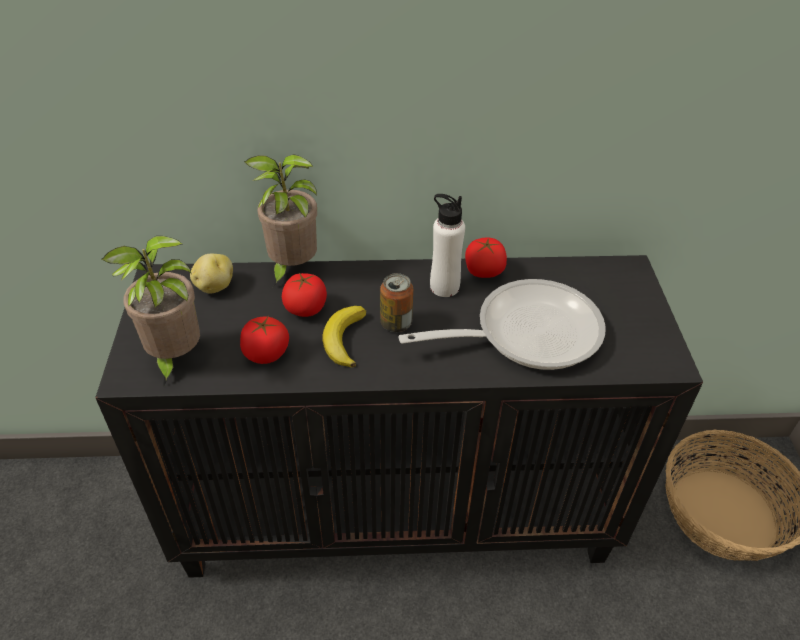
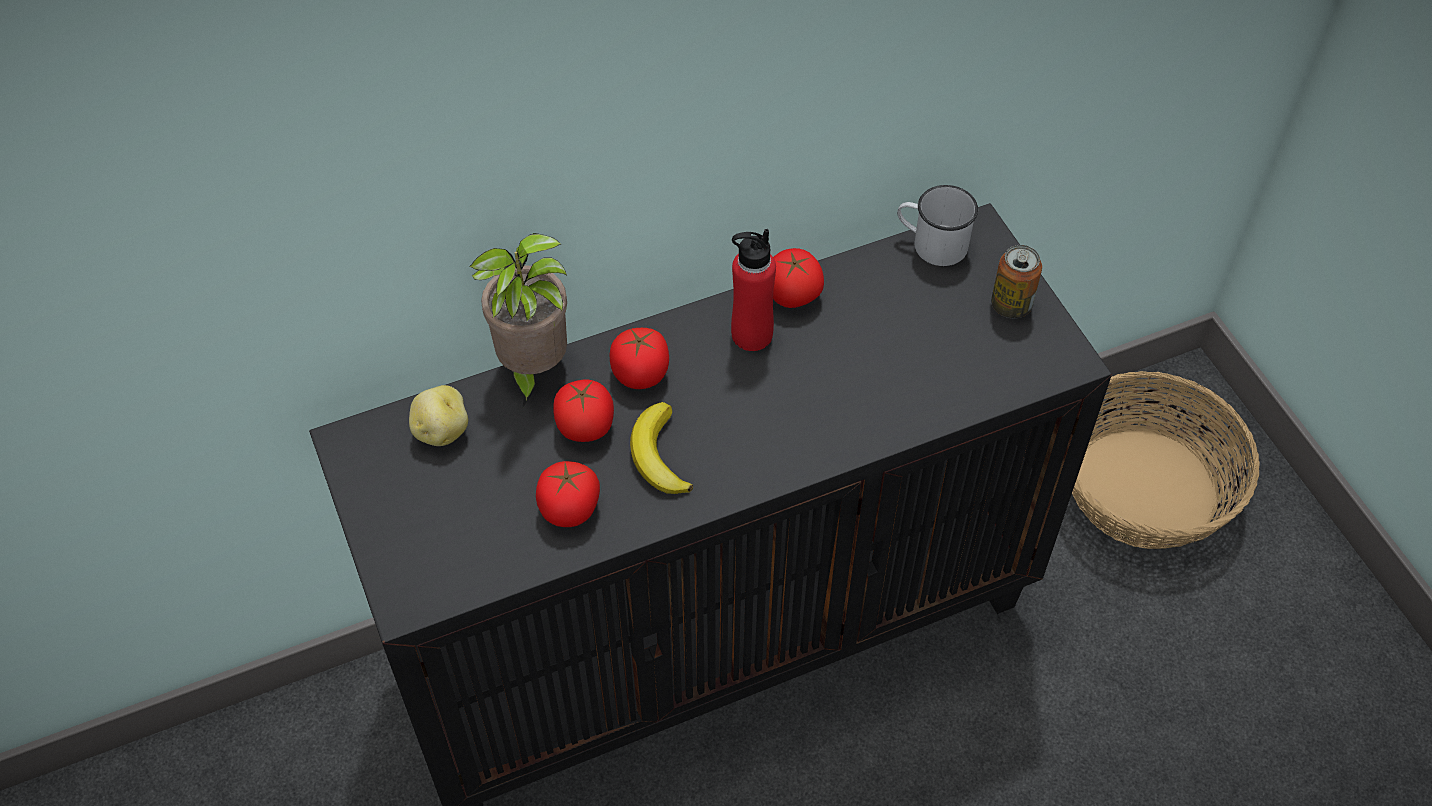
camera: 20 degrees left, 10 degrees up
(174, 358) = (452, 555): potted plant -> none
(358, 289) = (640, 373): none -> tomato
(396, 323) = (714, 410): can -> can (1011, 305)
(444, 287) = (751, 334): white bottle -> red bottle
(526, 333) = (883, 372): frying pan -> none
(594, 267) = (931, 244): none -> white mug

